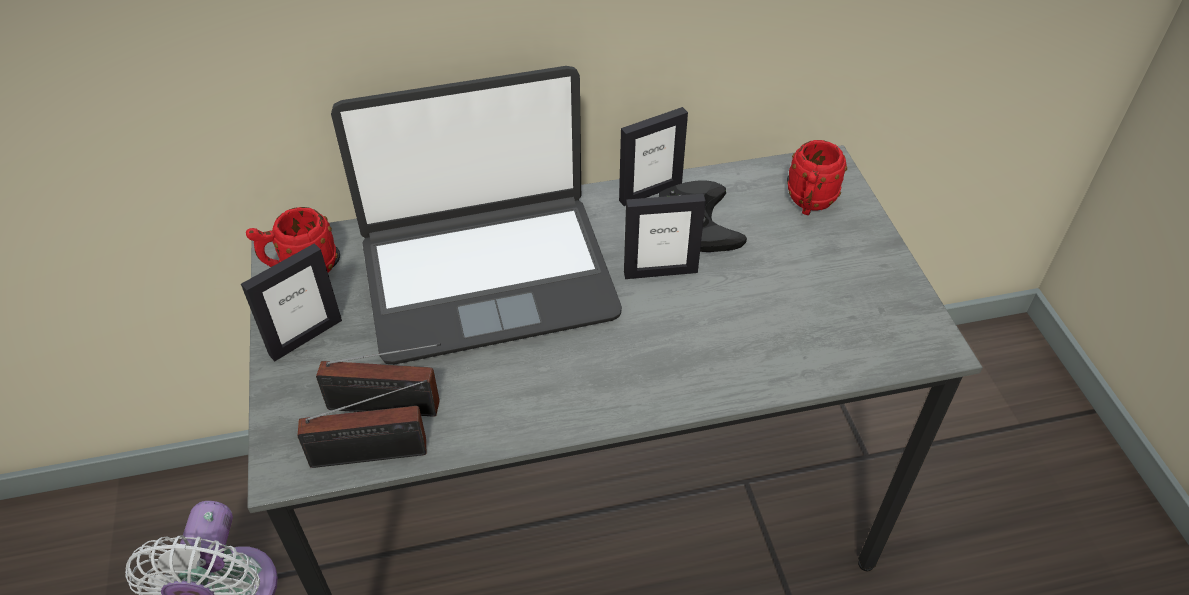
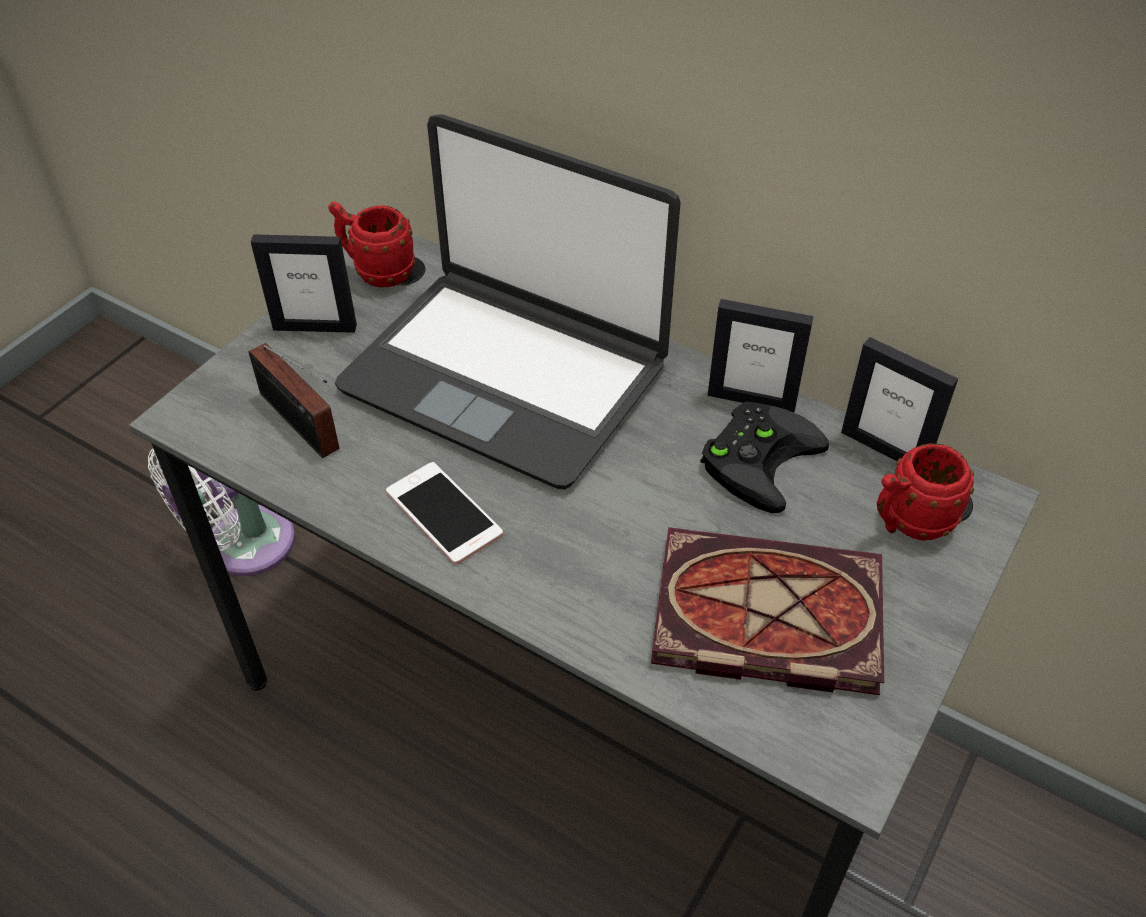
camera: 45 degrees right, 0 degrees up
(376, 454) = (248, 453): radio -> none
(563, 387) = (444, 513): none -> phone
(660, 271) = (661, 479): picture frame -> picture frame (884, 449)
(805, 307) = (761, 618): none -> book

